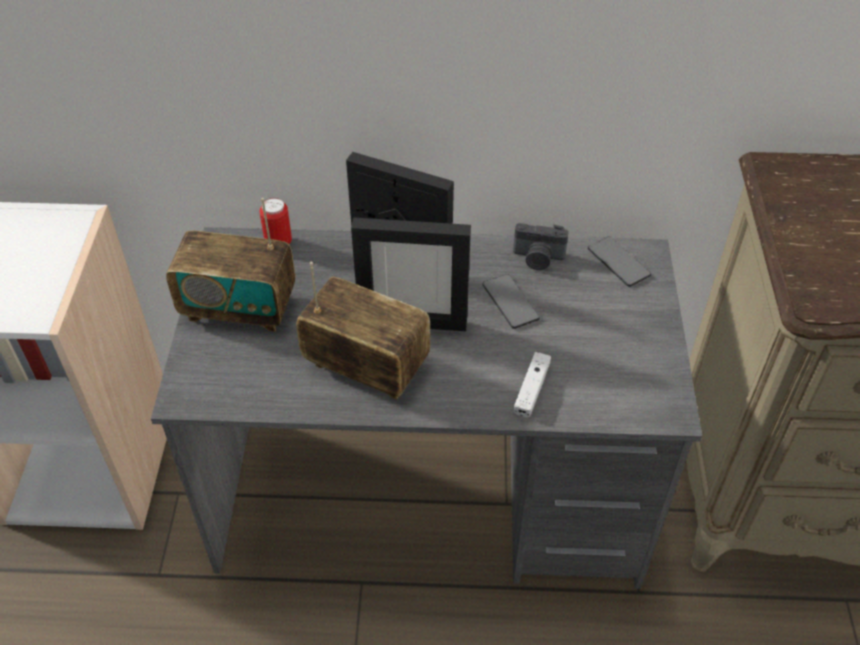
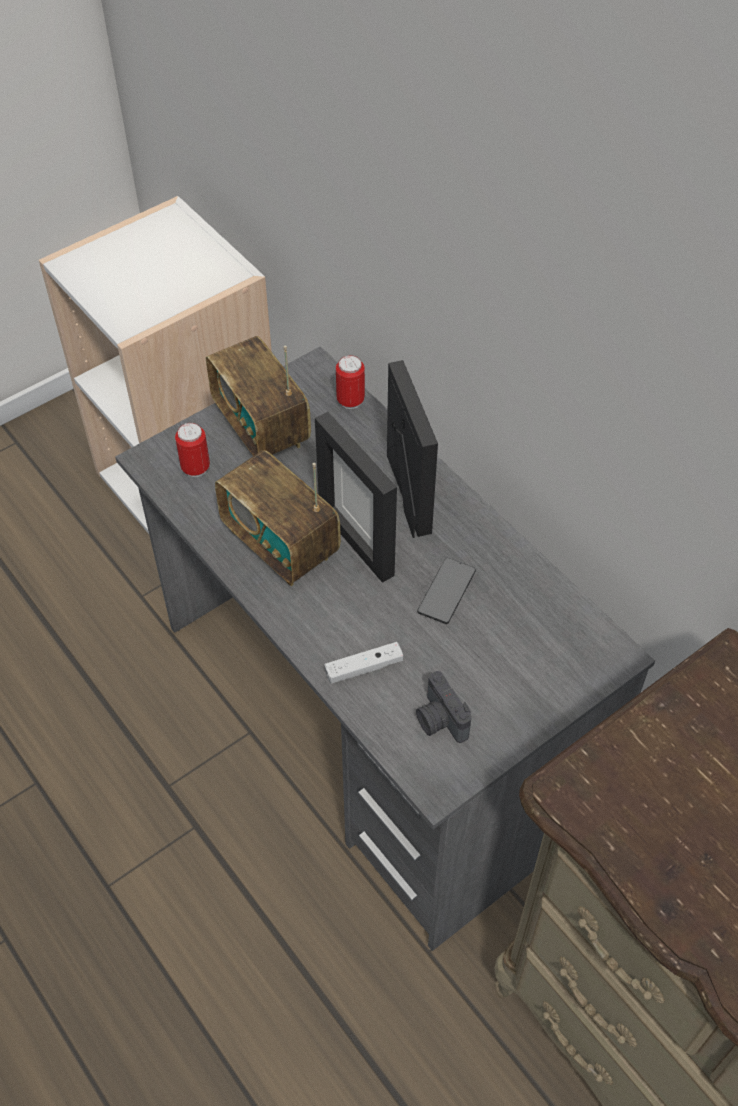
camera: 50 degrees right, 5 degrees up
(230, 373) = (195, 468): none -> can
(366, 367) = (280, 544): radio -> radio turned 150 degrees clockwise
(538, 258) = (519, 578): camera -> camera (439, 720)
(618, 262) = (580, 640): phone -> none

